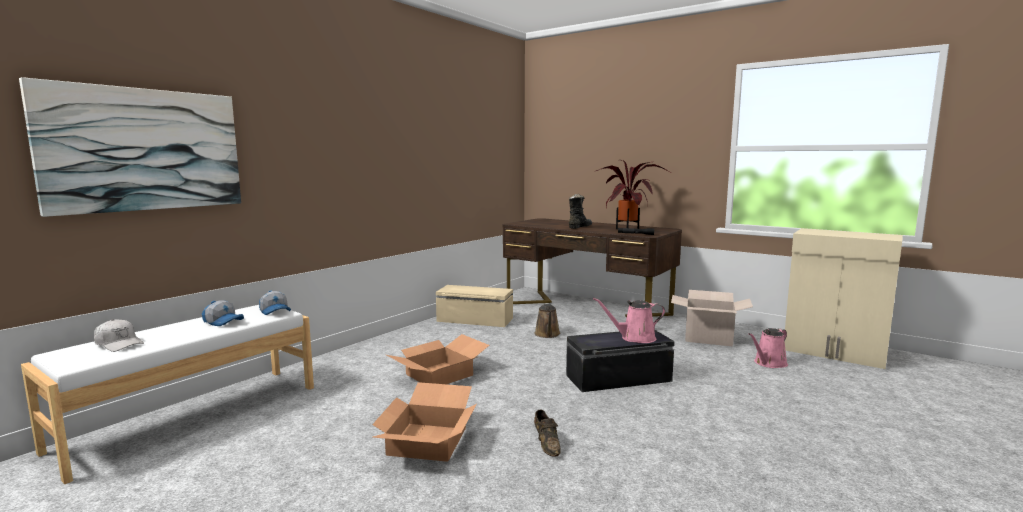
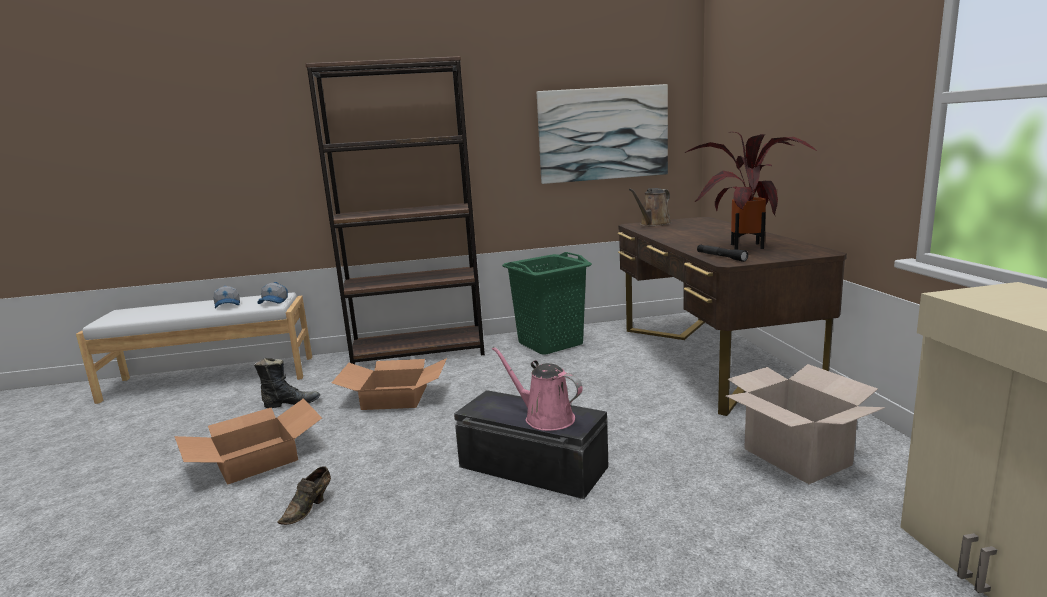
camera: 45 degrees right, 5 degrees up
(119, 344) = (150, 311): white cap -> none
(144, 150) = (182, 155): picture -> picture (603, 134)
(384, 346) = (419, 353): none -> brown bookcase
(474, 320) = (551, 344): beige storage box -> green laundry basket
(547, 334) = (584, 382): brown watering can -> brown watering can (653, 224)
(579, 227) = (694, 236): black boot -> black boot (291, 404)
(768, 363) = (804, 538): pink watering can -> none

